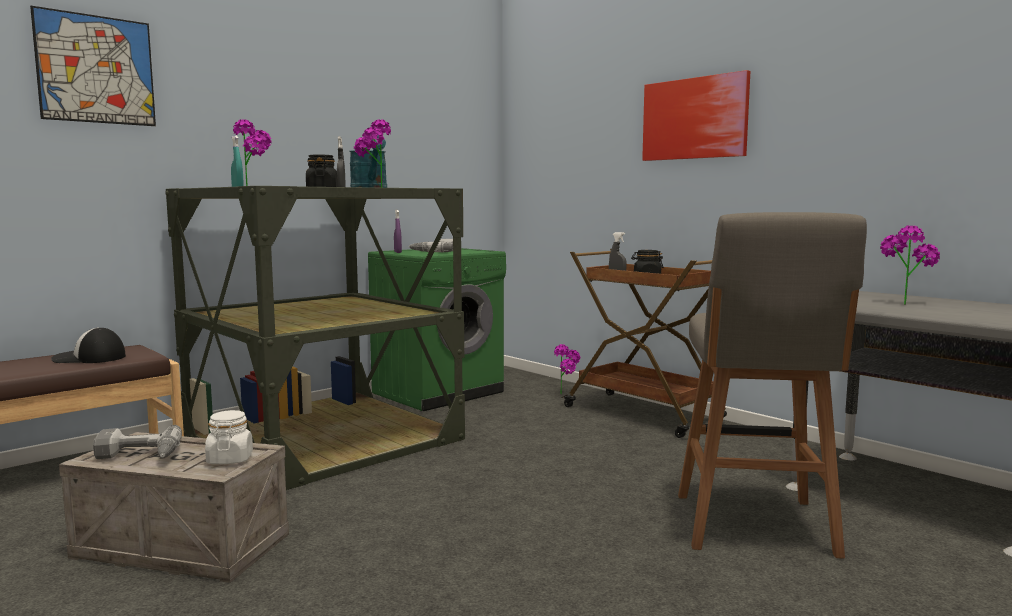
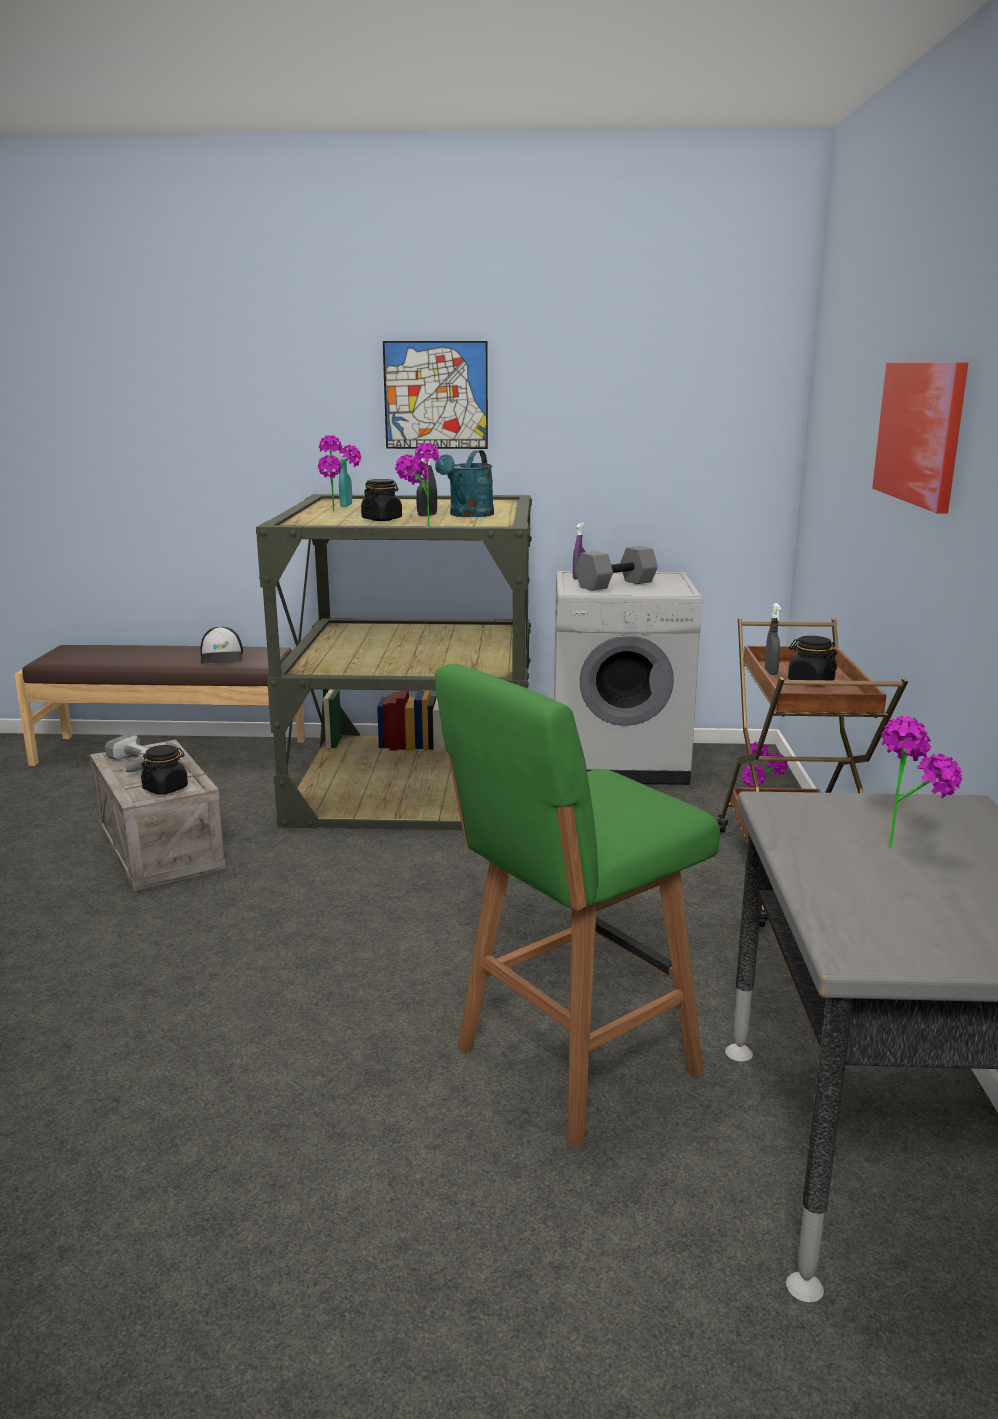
camera: 45 degrees right, 10 degrees up
(89, 358) = (222, 657): cap -> cap turned 150 degrees counterclockwise
(96, 69) = (256, 374): picture -> picture (436, 395)
(230, 459) = (165, 788): white jar -> black jar
(435, 252) = (615, 584): power drill -> grey dumbbell
(440, 393) = (619, 764): green washing machine -> white washing machine
(754, 527) = (571, 1064): grey stool -> green stool

